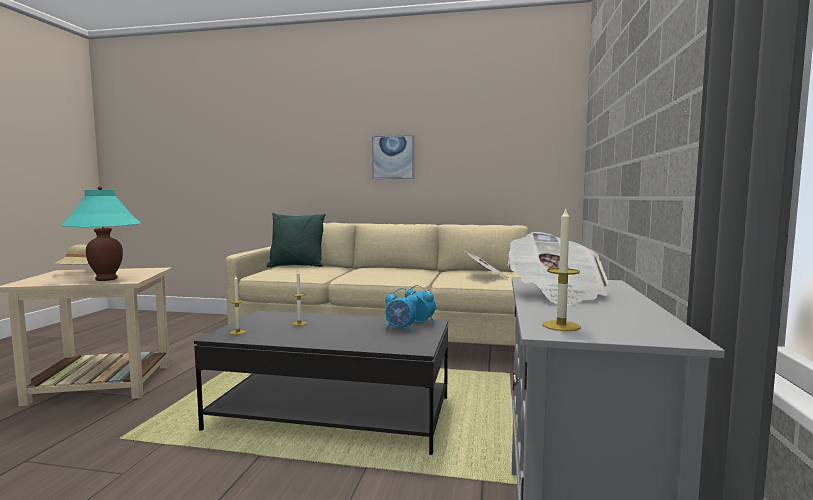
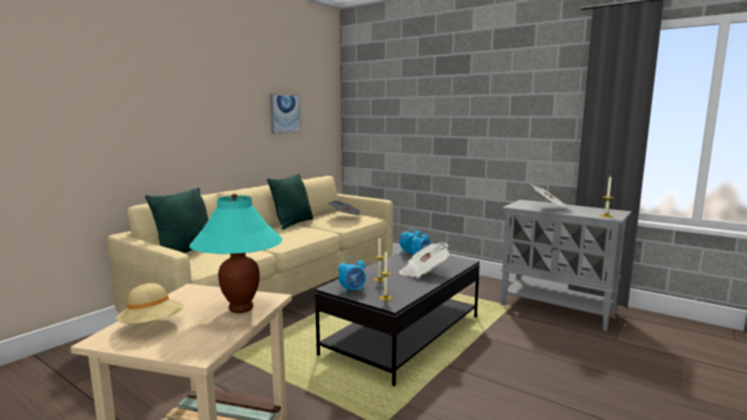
camera: 65 degrees left, 5 degrees up
(257, 320) = (352, 290): none -> alarm clock
(340, 335) = (423, 272): none -> newspaper
(393, 157) = (223, 121): picture -> picture (284, 114)
(427, 270) = (293, 224): none -> green pillow

